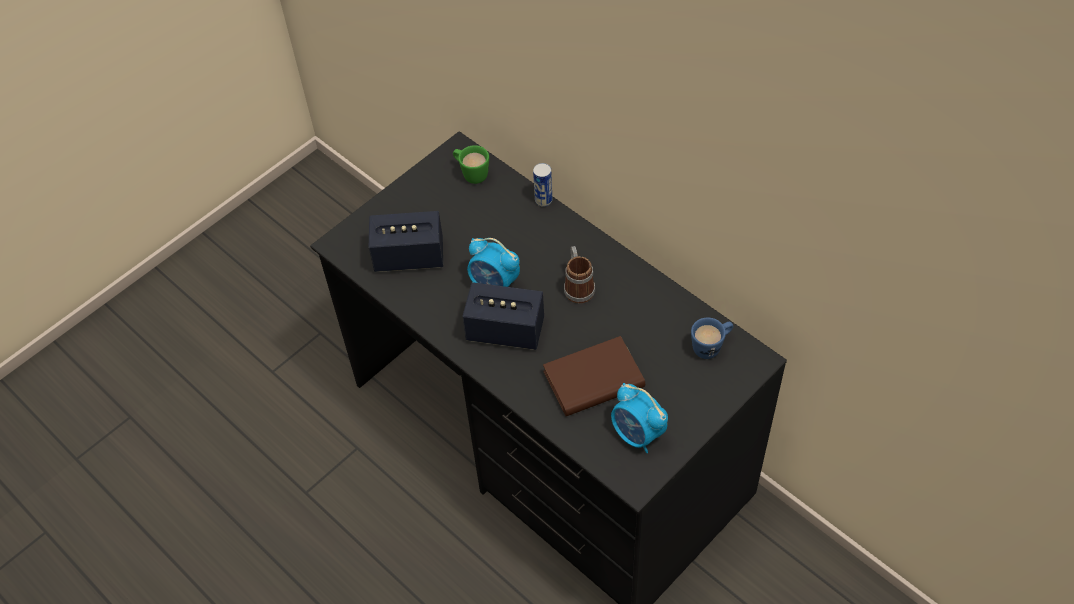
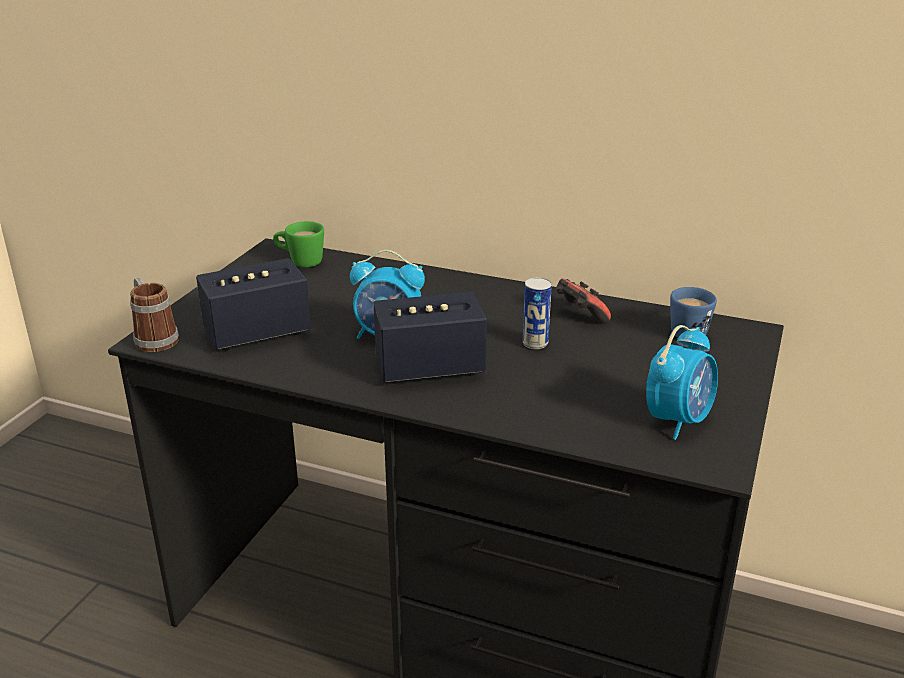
camera: 25 degrees left, 25 degrees down
(543, 200) = (401, 266): can -> can (535, 343)
(578, 286) = (493, 317): mug -> mug (153, 338)
(593, 380) = (579, 385): brown book -> none
(637, 434) = (678, 420): alarm clock -> alarm clock turned 75 degrees counterclockwise
(641, 303) = (579, 316): none -> game controller

